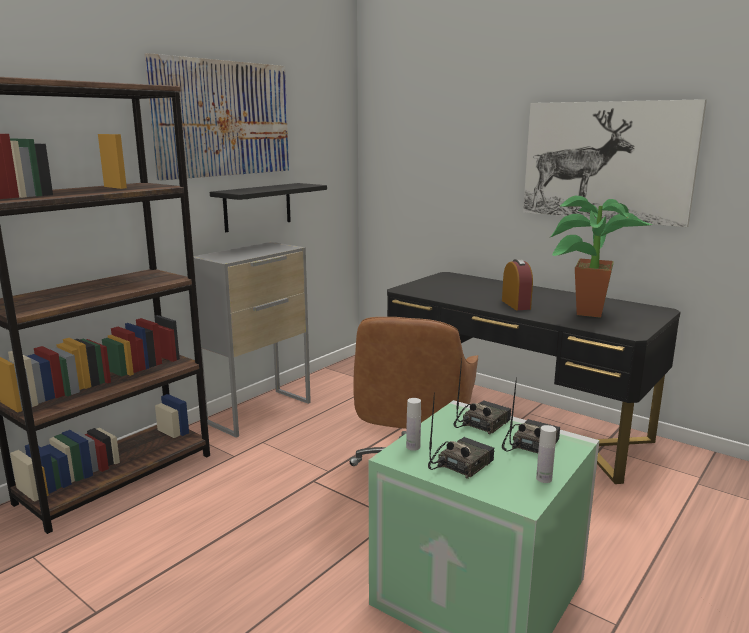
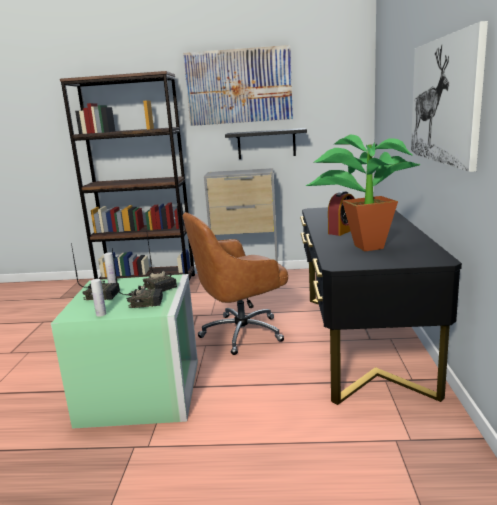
camera: 55 degrees right, 0 degrees up
(481, 423) = (161, 286): radio -> radio turned 45 degrees clockwise

